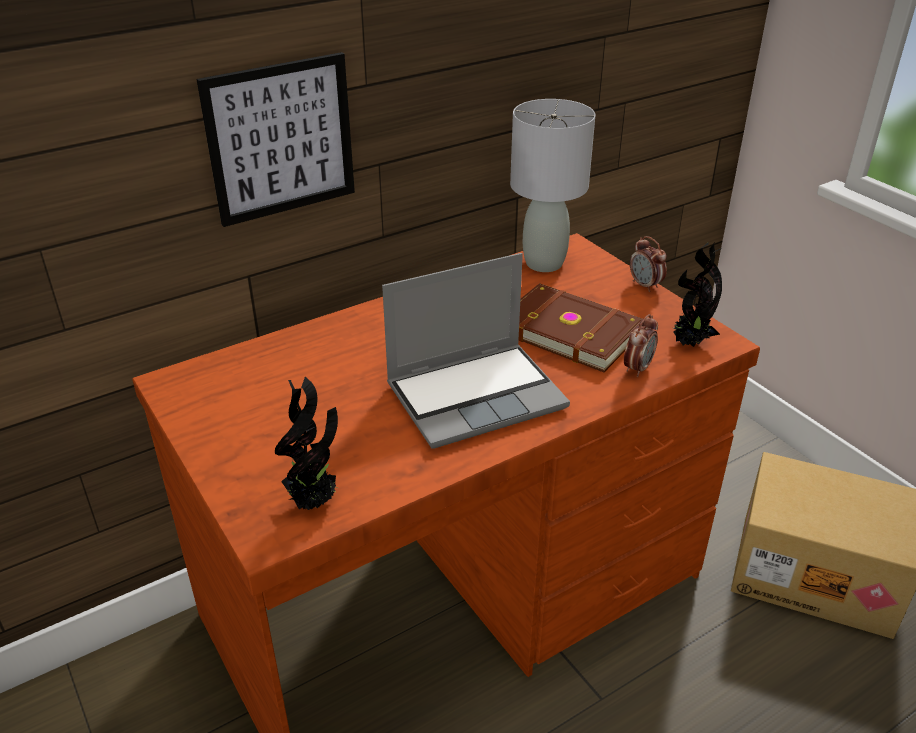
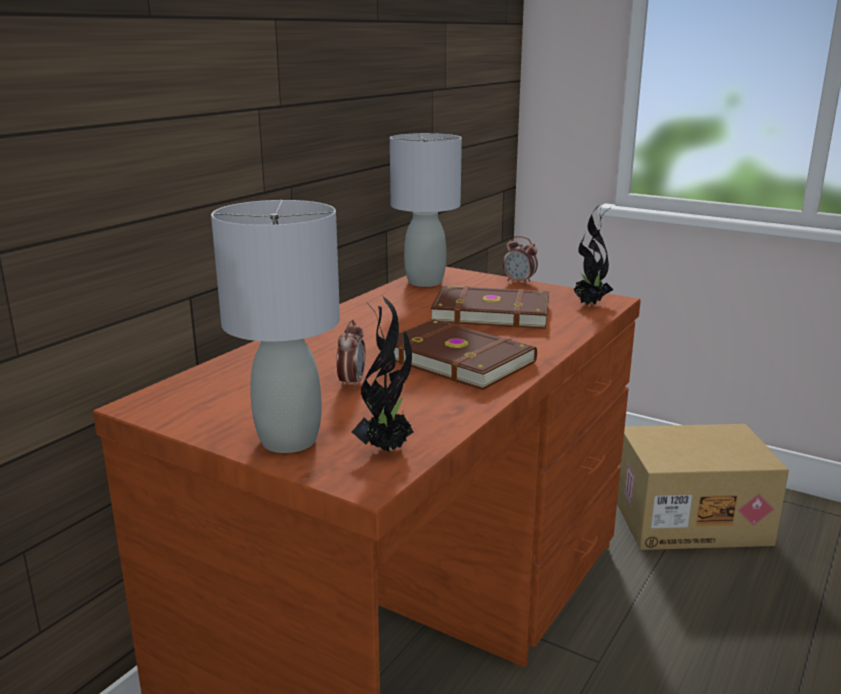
camera: 25 degrees left, 15 degrees down
(246, 465) = (289, 441): none -> grey table lamp
(280, 139) = (220, 148): picture -> none
(477, 395) = (458, 358): laptop -> brown book
(637, 368) = (567, 322): alarm clock -> alarm clock (351, 382)

